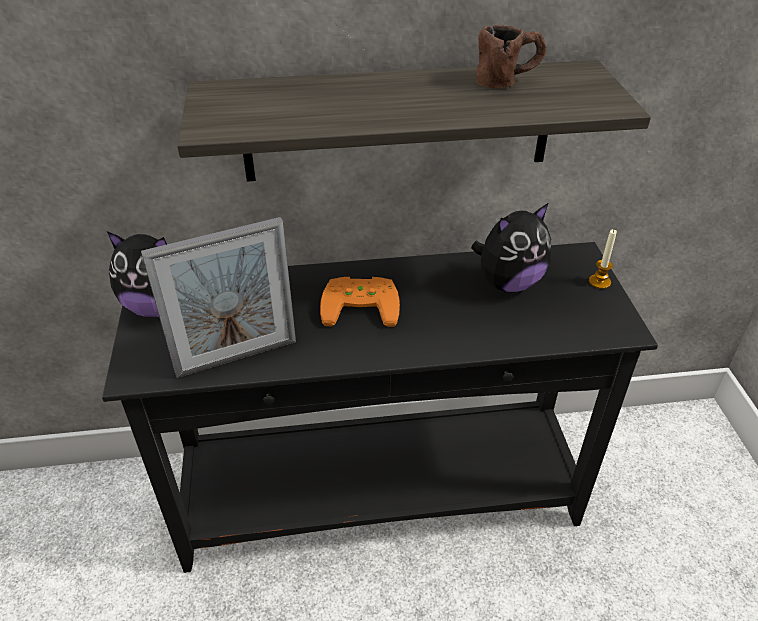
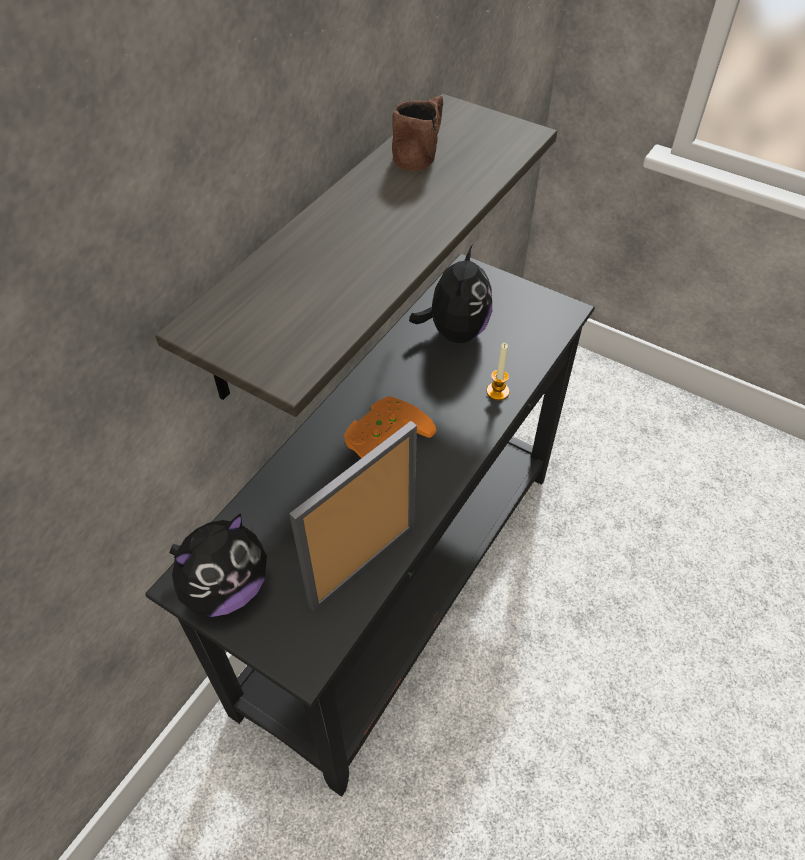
camera: 50 degrees left, 10 degrees up
(237, 357) = (363, 564): picture frame -> picture frame turned 150 degrees counterclockwise
(599, 282) = (506, 285): candle -> candle (497, 392)

